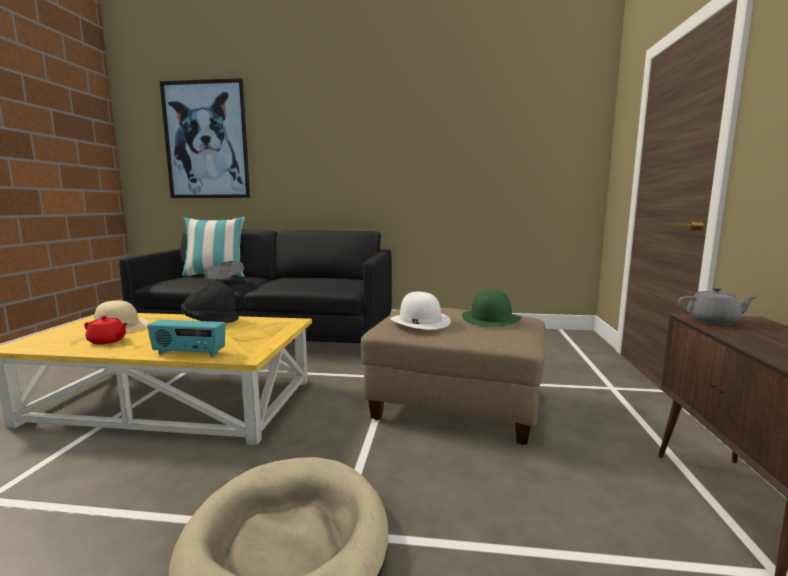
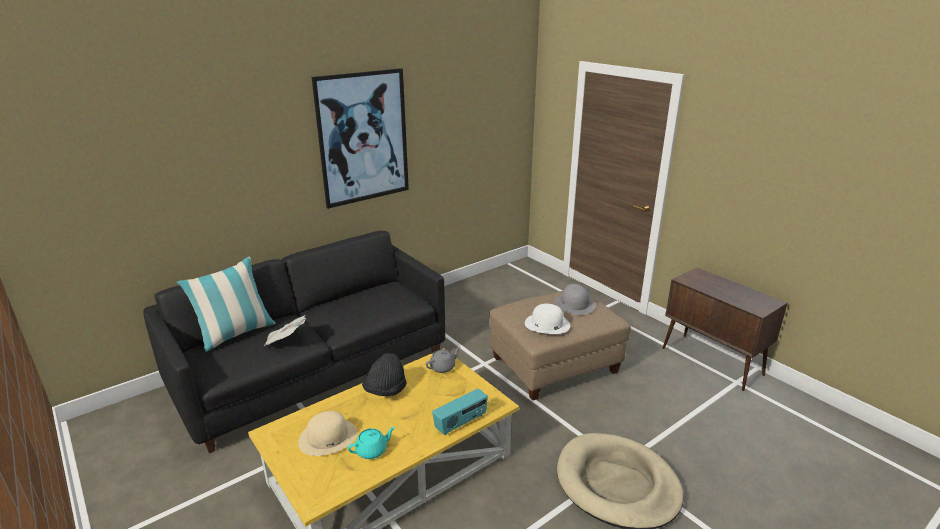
camera: 45 degrees left, 15 degrees up
(107, 341) = (372, 451): red teapot -> turquoise teapot
(206, 140) = (144, 165): picture -> picture (363, 138)
(491, 319) = (574, 304): green hat -> grey hat
(713, 321) = (692, 280): grey teapot -> grey teapot (443, 367)

